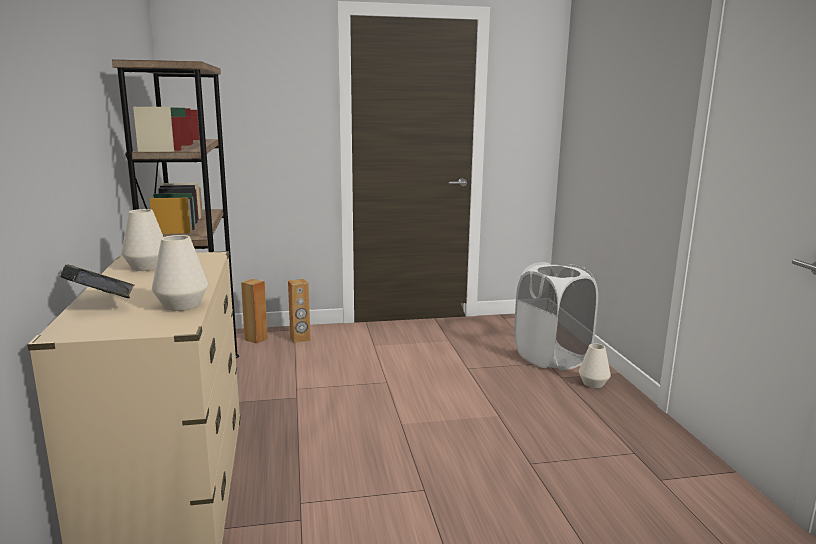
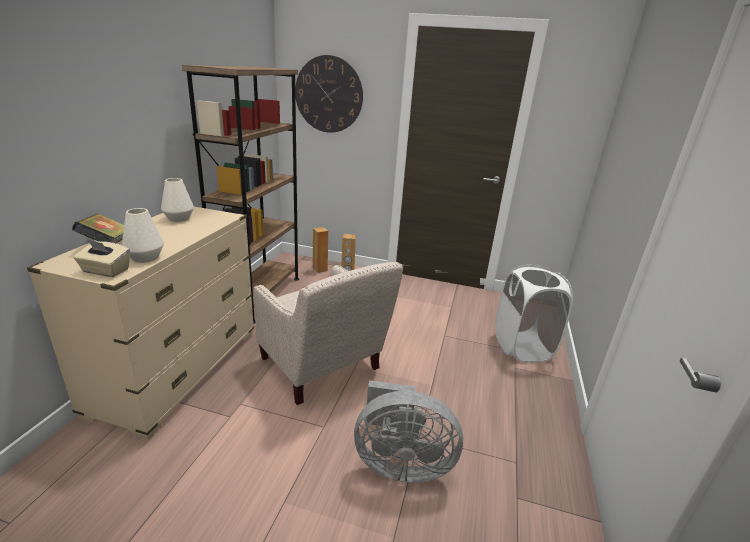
camera: 25 degrees right, 10 degrees up
(155, 325) = (105, 271): none -> beige tissue box
(240, 102) = (328, 95): none -> wall clock
(365, 436) = (322, 368): none -> beige armchair
(535, 492) = (399, 463): none -> grey fan
(593, 383) = (538, 383): white vase -> none

